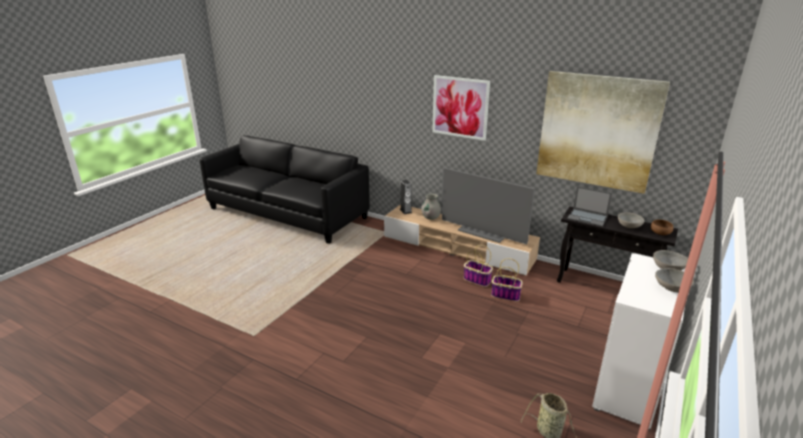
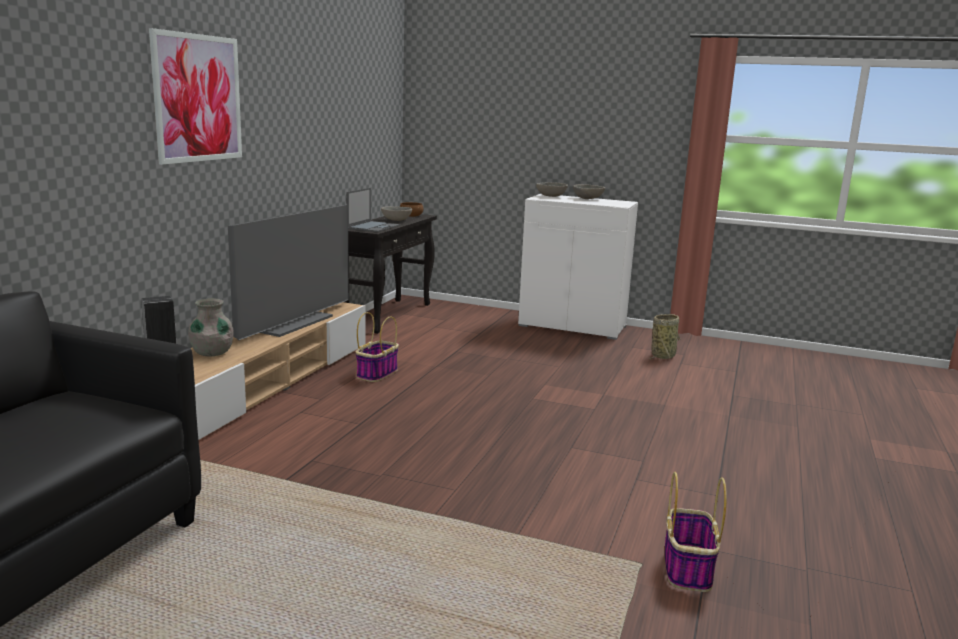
camera: 100 degrees left, 10 degrees down
(506, 295) = (419, 359): basket -> basket (687, 568)
(597, 131) = (339, 109): picture -> none

